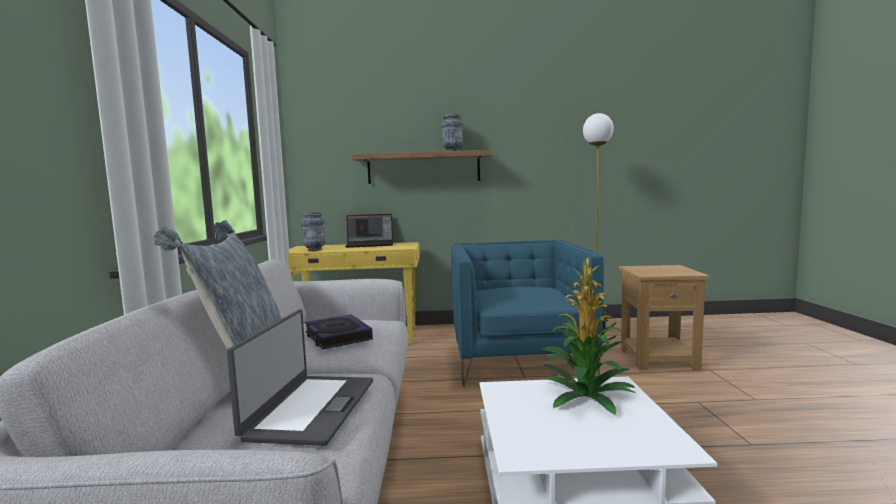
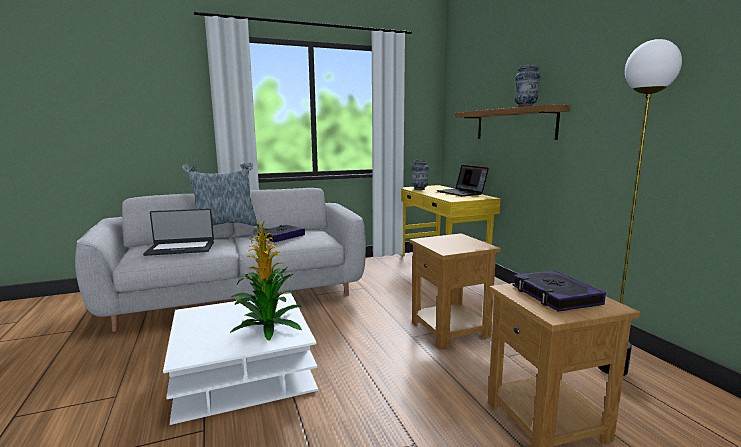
camera: 70 degrees right, 5 degrees up
(518, 360) = (450, 330): blue armchair -> brown side table
(658, 270) = (555, 295): none -> book

